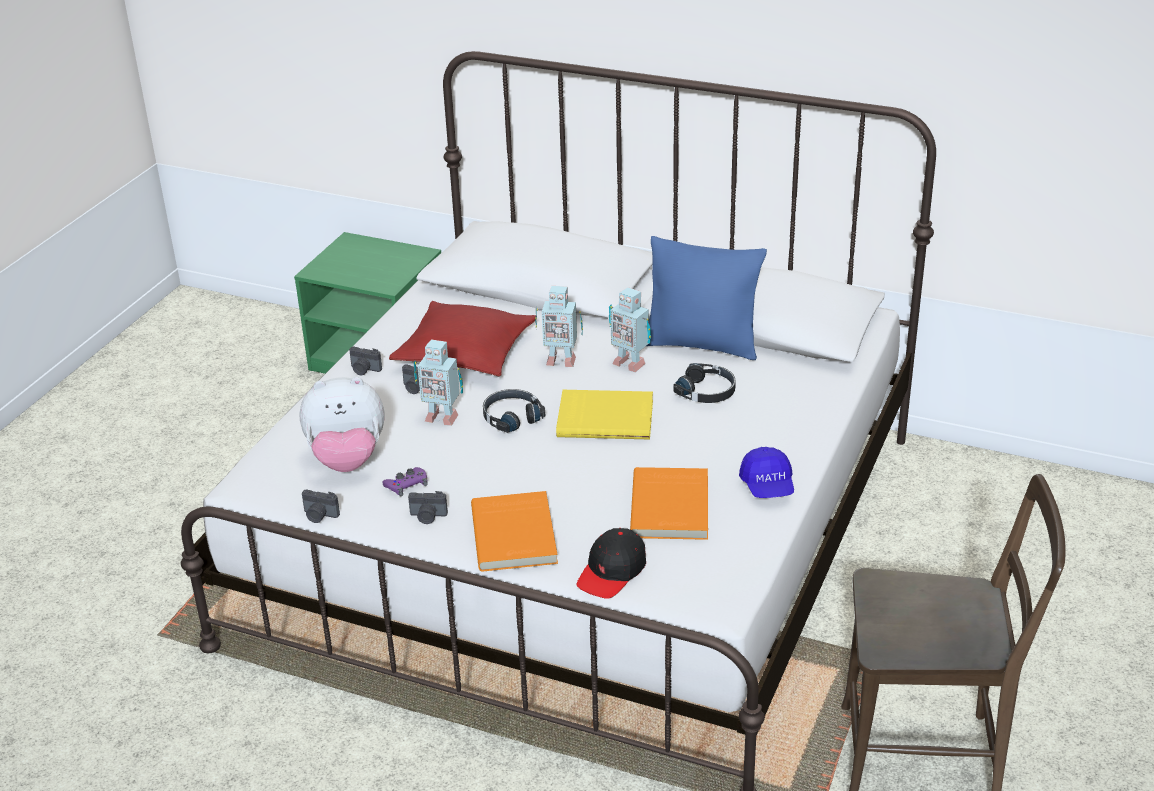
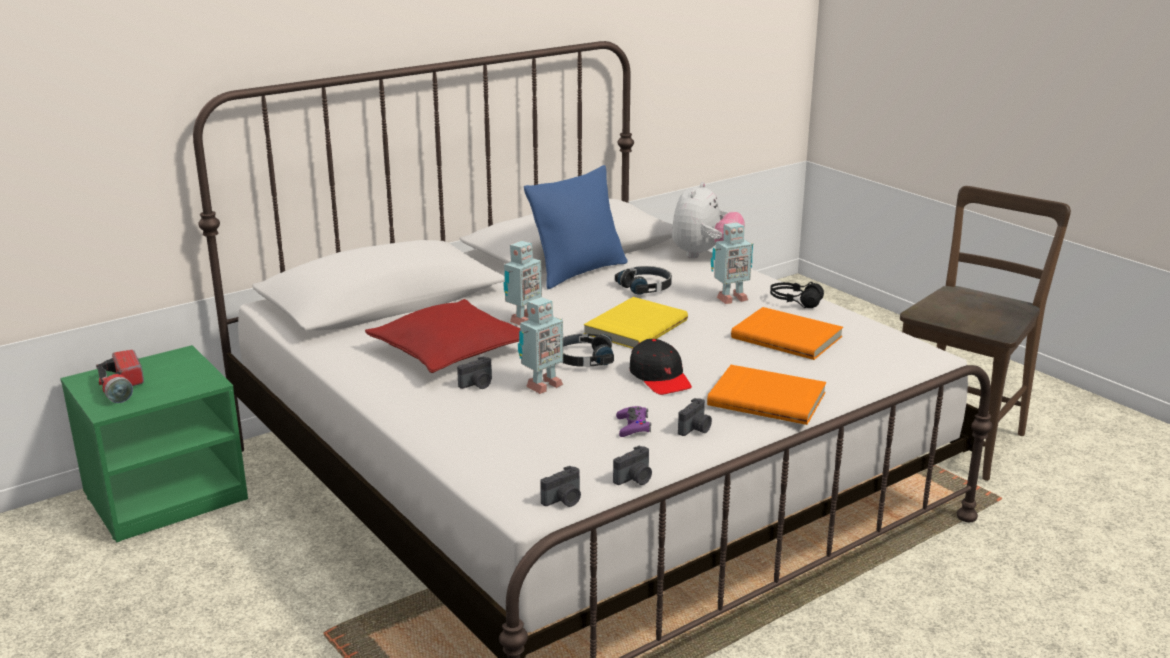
camera: 60 degrees left, 10 degrees down
(347, 460) = (555, 444): plush toy -> plush toy (704, 255)
(351, 259) = (122, 387): none -> flashlight
(364, 370) = (406, 400): camera -> camera (564, 500)
(612, 572) = (853, 378): black cap -> black cap (660, 377)
(629, 363) = (566, 299): toy robot -> toy robot (730, 299)
(767, 486) = (795, 302): blue cap -> black headphones

